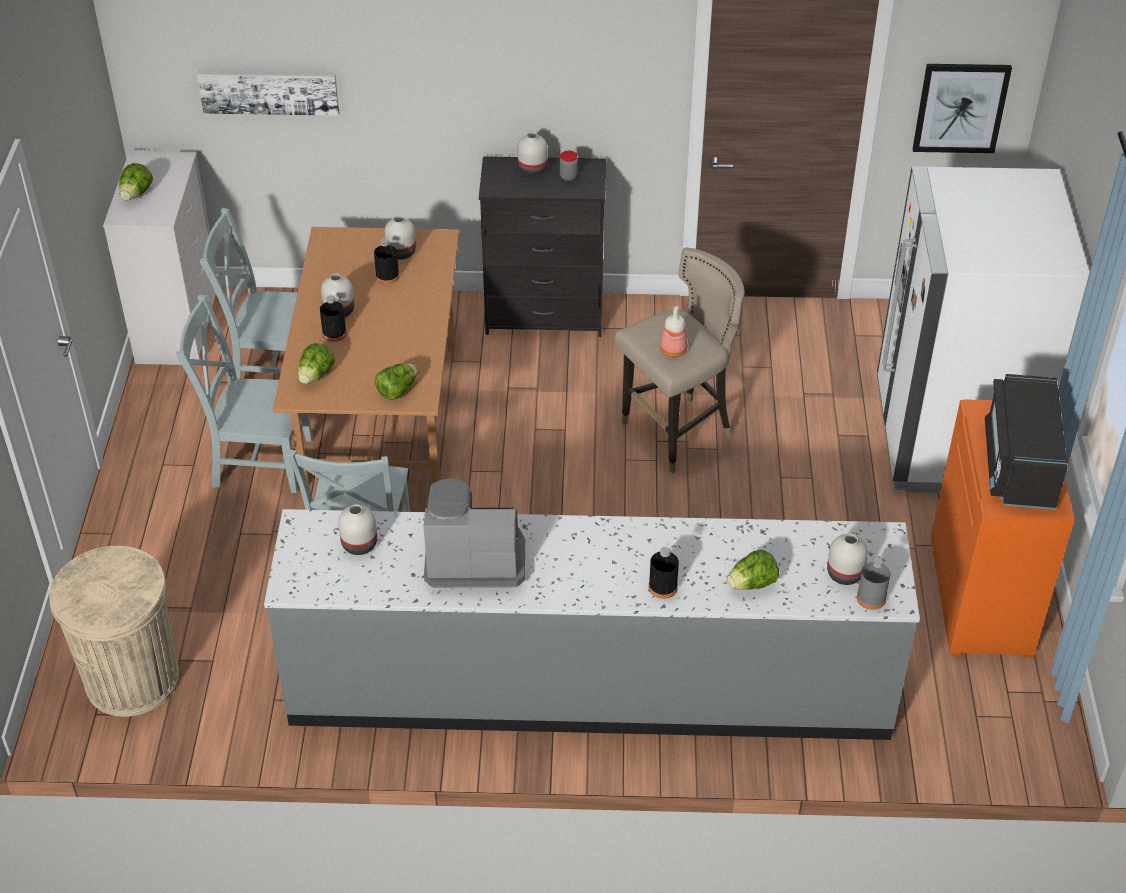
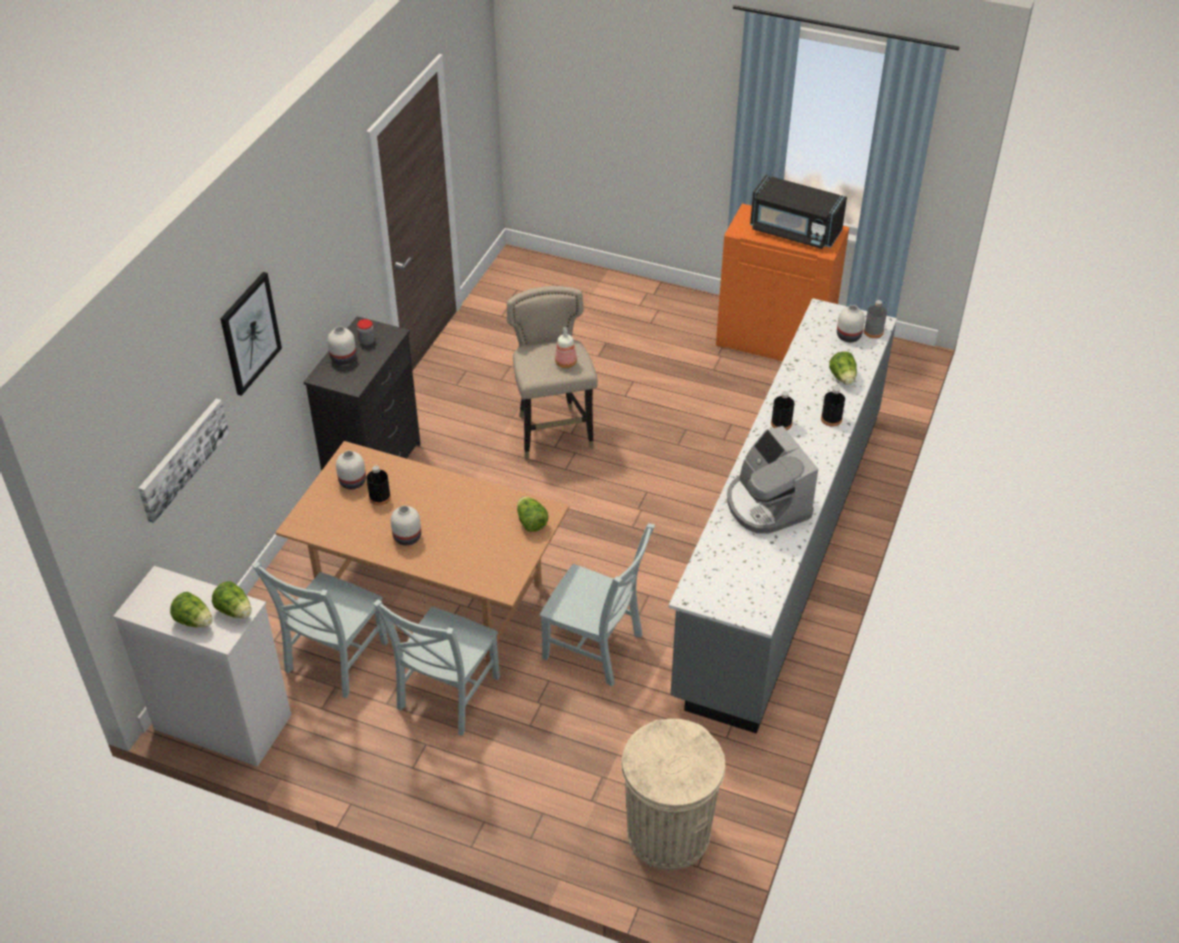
camera: 70 degrees left, 0 degrees up
(316, 376) = (484, 569): lettuce -> lettuce (235, 611)
(334, 333) = (436, 546): black bottle -> black bottle (781, 423)
(360, 544) = (728, 565): white vase -> none
(474, 557) = (766, 505): coffee machine -> coffee machine turned 45 degrees counterclockwise
(950, 437) = (628, 307): white fridge -> none
(960, 107) = (476, 118): picture -> picture (250, 333)

